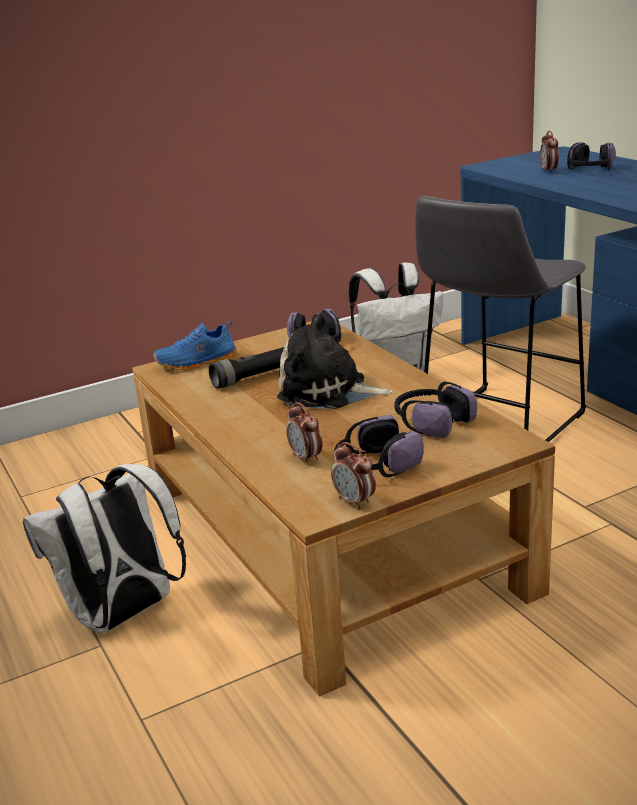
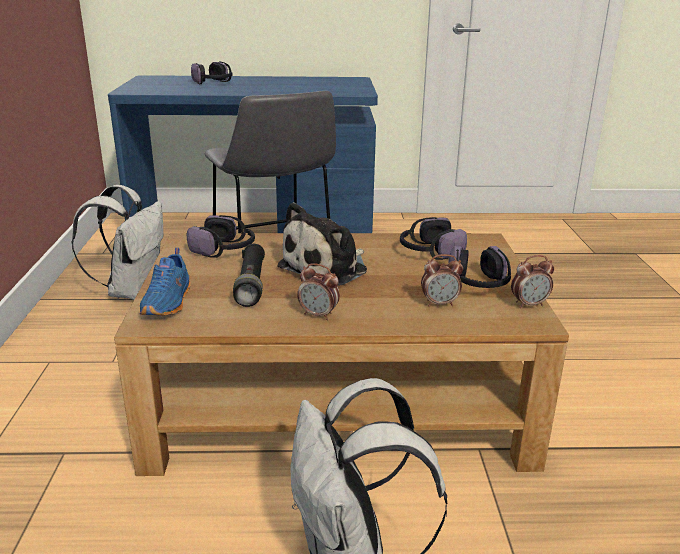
camera: 65 degrees left, 0 degrees up
(549, 171) = (188, 87): alarm clock -> alarm clock (318, 315)

